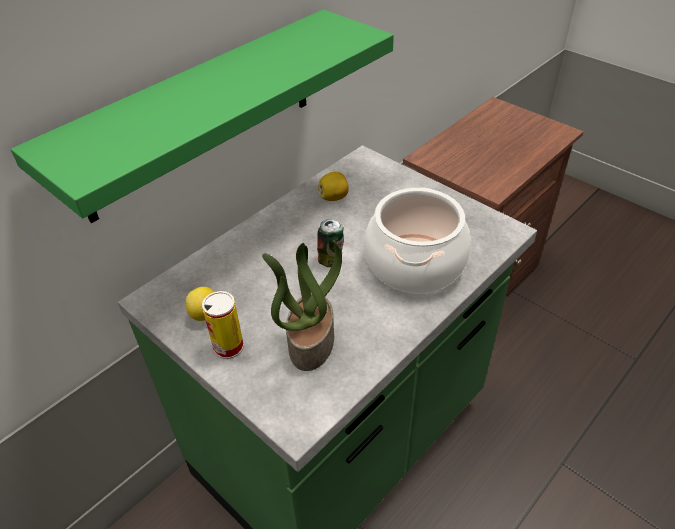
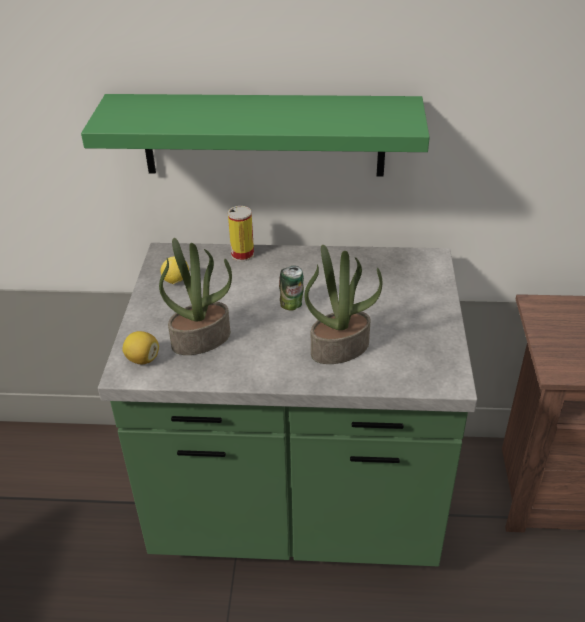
camera: 50 degrees right, 5 degrees down
(228, 347) = (160, 306): can -> can (242, 254)
(334, 197) = (363, 269): lemon -> lemon (142, 359)
(414, 263) = (340, 347): cooking pot -> potted plant

